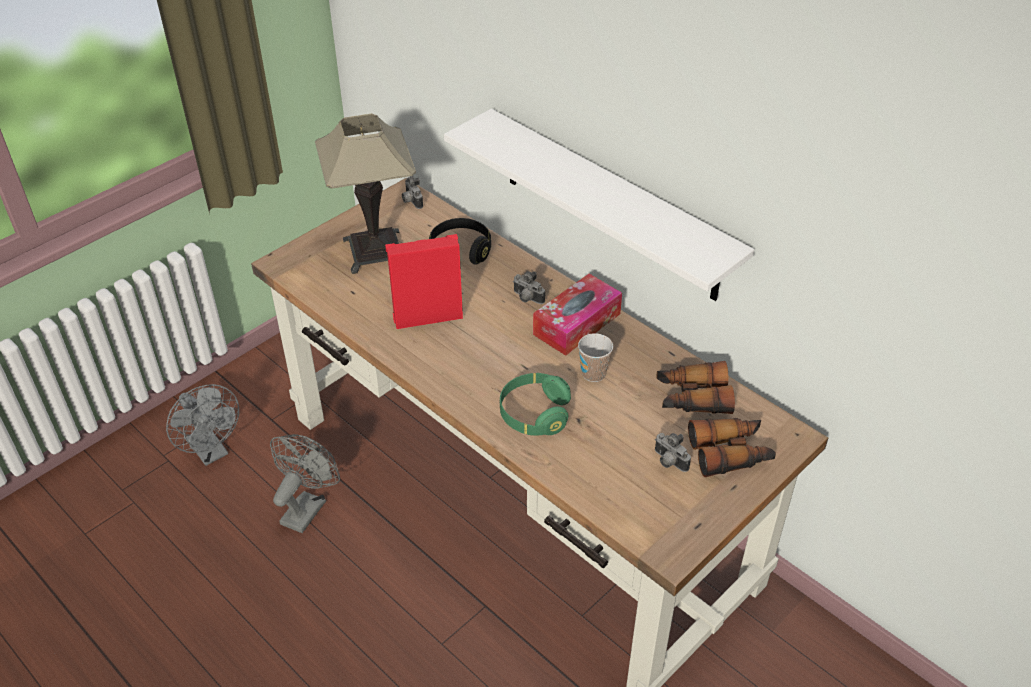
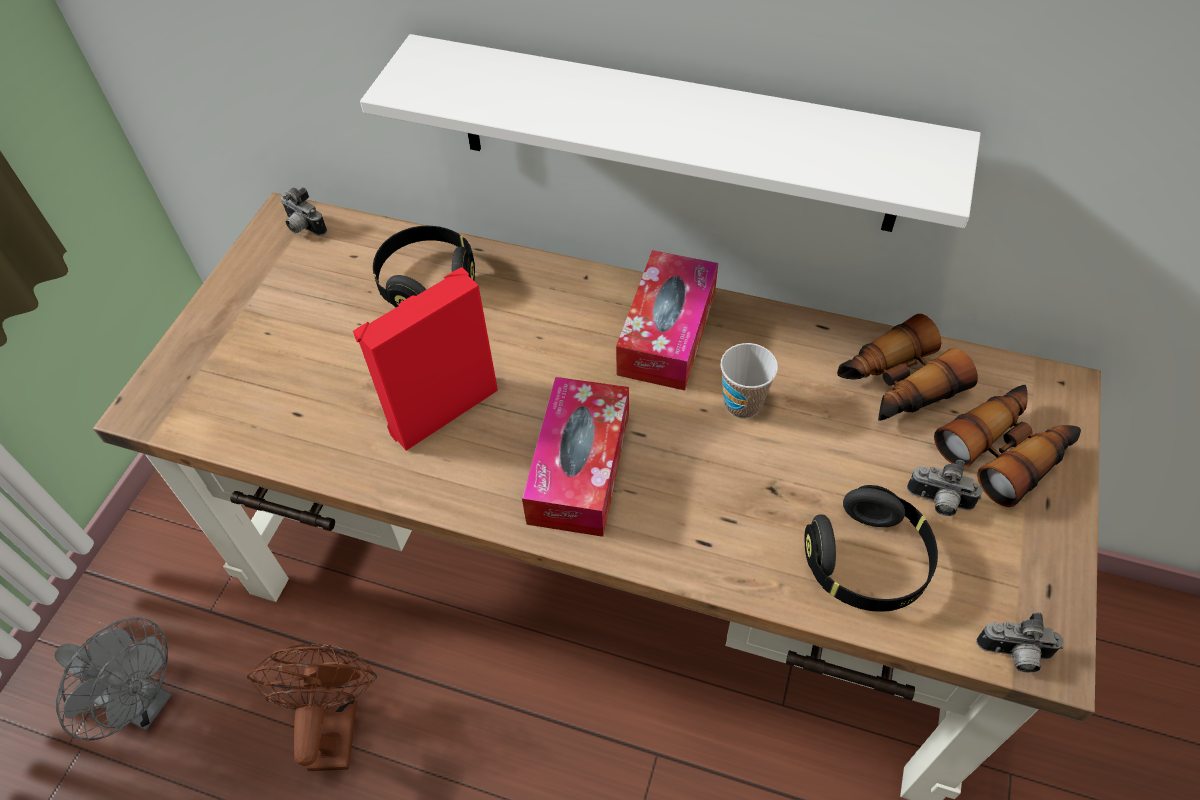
camera: 25 degrees left, 10 degrees up
(307, 507) = (334, 723): grey fan -> brown fan
(375, 251) = (293, 329): table lamp -> none
(481, 370) = (579, 467): none -> tissue box
(527, 299) = (571, 320): camera -> camera (1014, 655)
(534, 414) = (705, 509): green headphones -> none
(604, 472) = (866, 563): none -> black headphones

